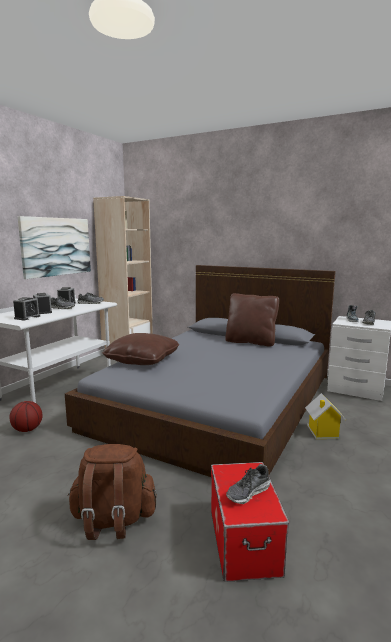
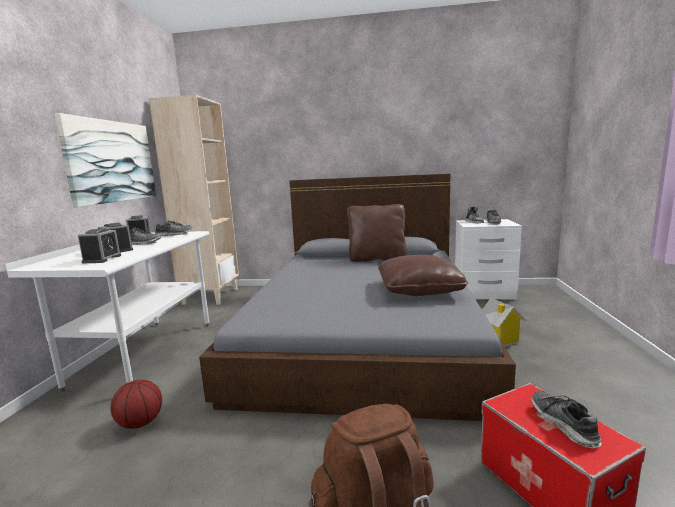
camera: 20 degrees left, 0 degrees up
(142, 360) = (279, 295): brown pillow -> brown pillow (419, 290)
(248, 492) = (563, 424): shoe -> shoe turned 135 degrees clockwise

